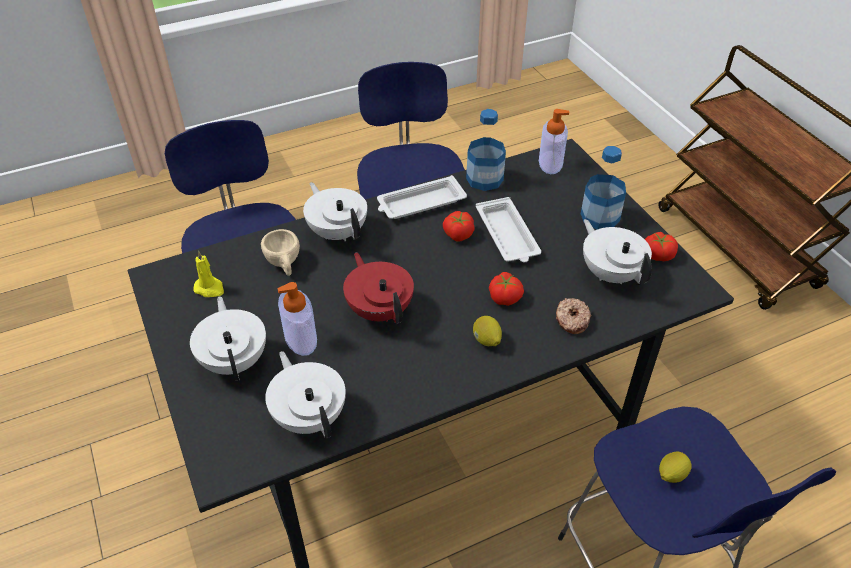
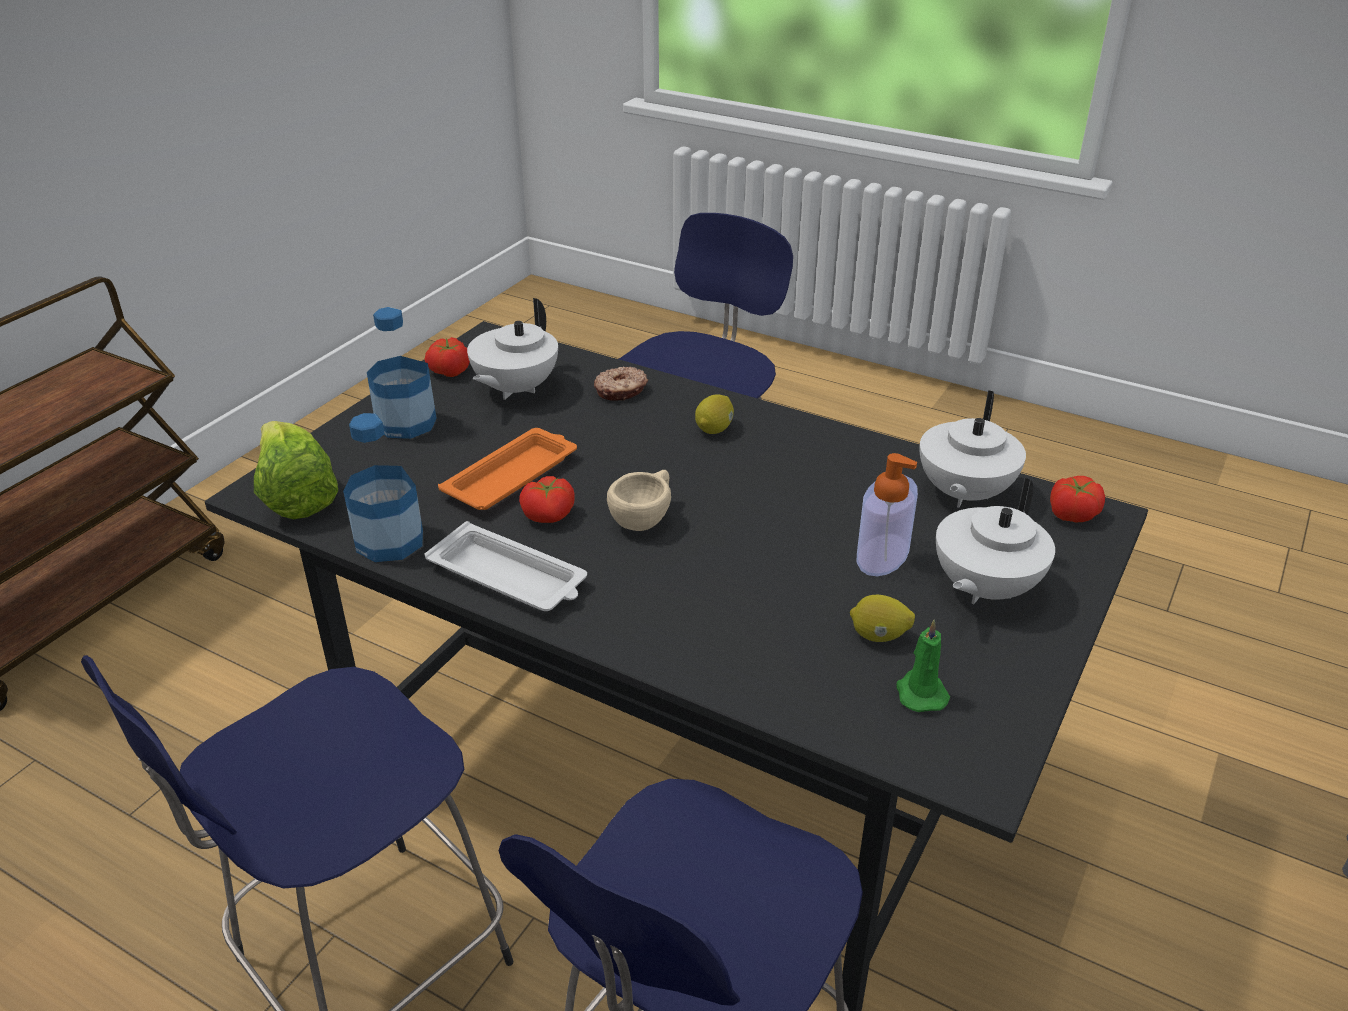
camera: 125 degrees left, 10 degrees down
(210, 288) = (920, 692): yellow candle -> green candle
(284, 264) = (784, 645): beige cup -> beige cup (645, 518)
(338, 232) = (658, 628): white teapot -> none
(380, 310) = (761, 517): red teapot -> none
(505, 297) = (632, 440): tomato -> tomato (1071, 513)
(507, 235) = (513, 476): white tray -> orange tray
(550, 162) = (296, 497): soap dispenser -> lettuce
(671, 474) = (692, 378): lemon -> lemon (879, 636)

